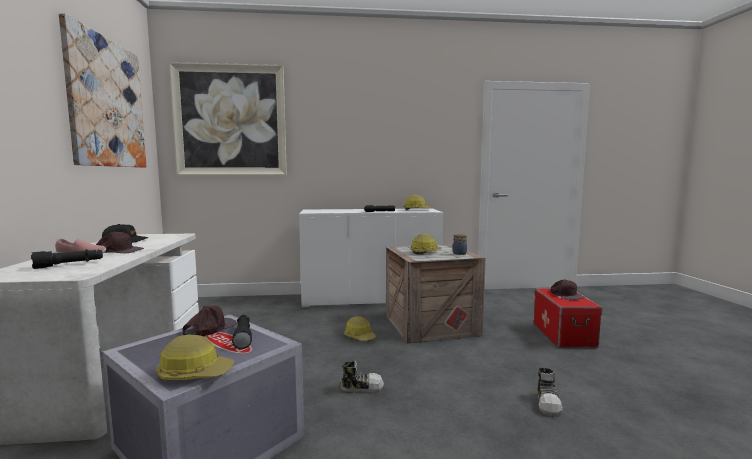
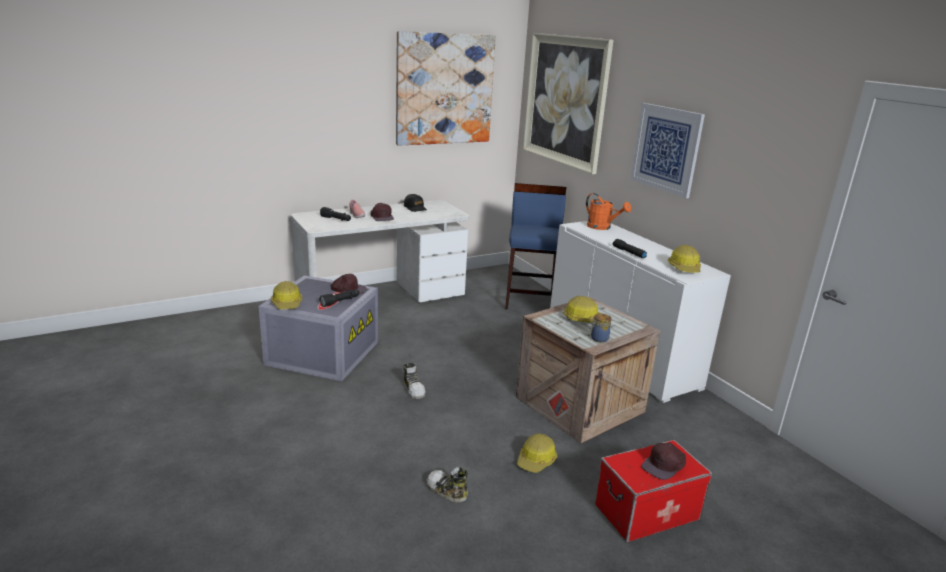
camera: 65 degrees right, 15 degrees up
(252, 305) = (530, 300): none -> blue stool
(322, 210) = (602, 227): none -> orange watering can
(358, 140) = (666, 149): none -> picture
(360, 336) = (508, 369): hard hat -> hard hat (536, 460)
(548, 403) = (446, 491): shoe -> shoe turned 45 degrees clockwise

